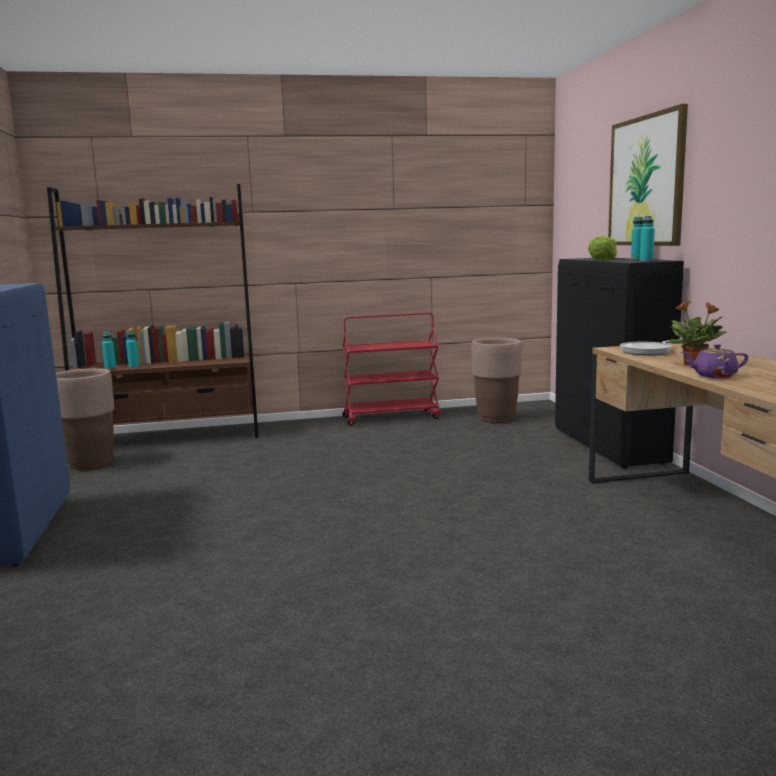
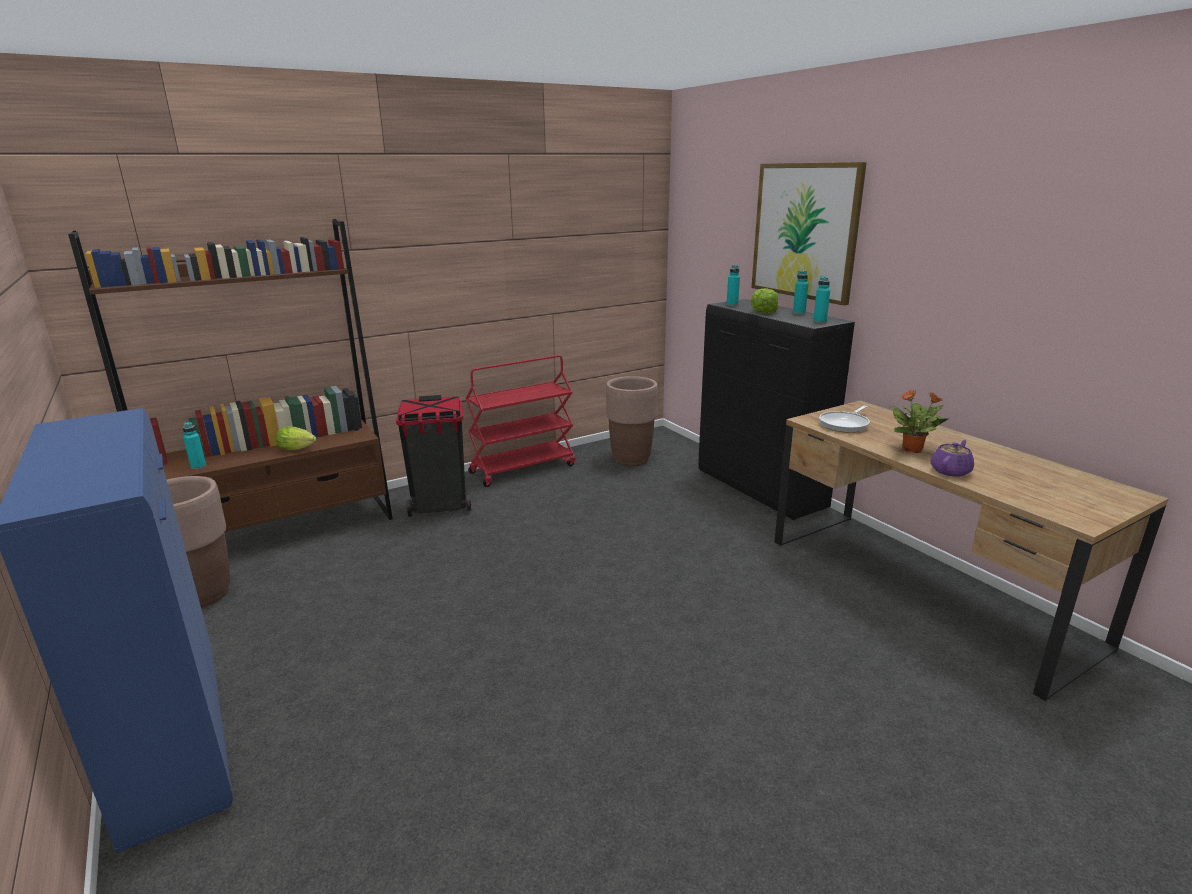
camera: 20 degrees left, 10 degrees up
(134, 367) = (231, 461): turquoise bottle -> turquoise bottle (732, 305)
(186, 364) = (298, 449): none -> lettuce
(302, 433) = (440, 506): none -> black trash can
(713, 376) = (950, 471): purple teapot -> purple teapot turned 150 degrees clockwise

